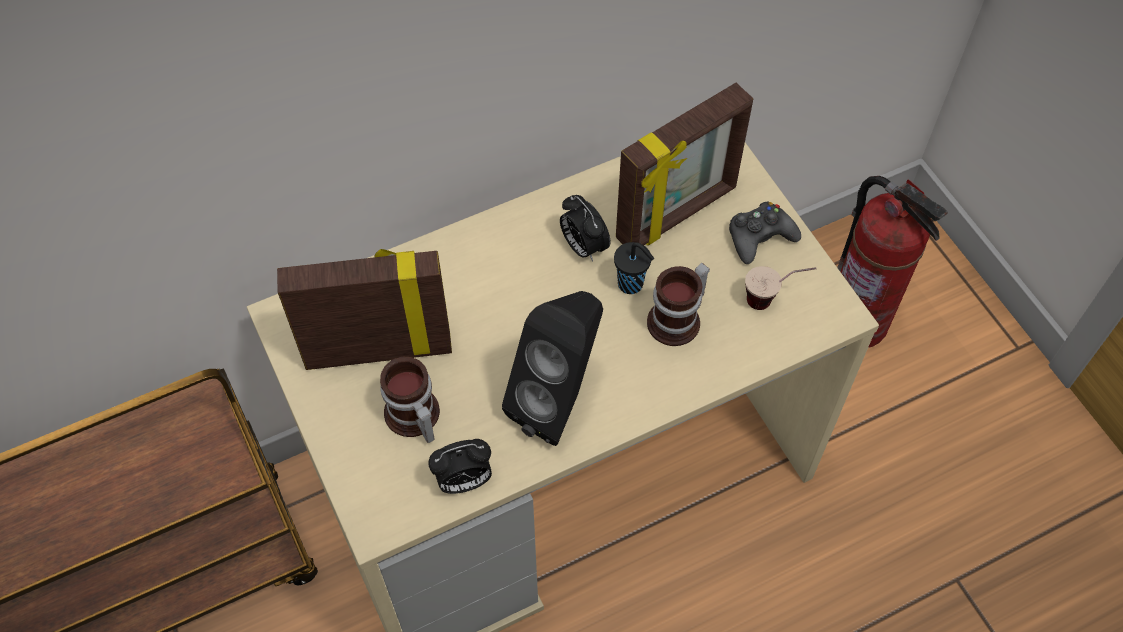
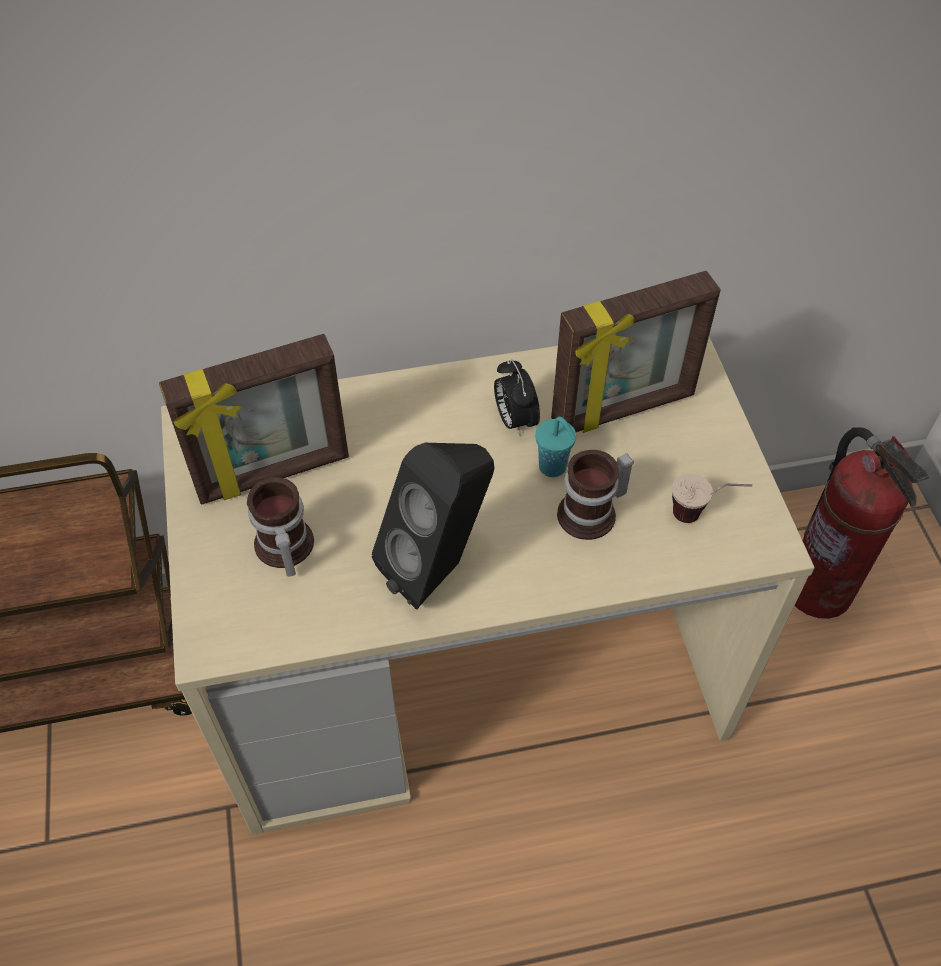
camera: 15 degrees right, 5 degrees down
(378, 349) = (273, 474): picture frame -> picture frame turned 150 degrees clockwise
(463, 481) = (312, 625): alarm clock -> none
(632, 285) = (554, 468): black cup -> turquoise cup
(759, 237) = (705, 449): black game controller -> none

